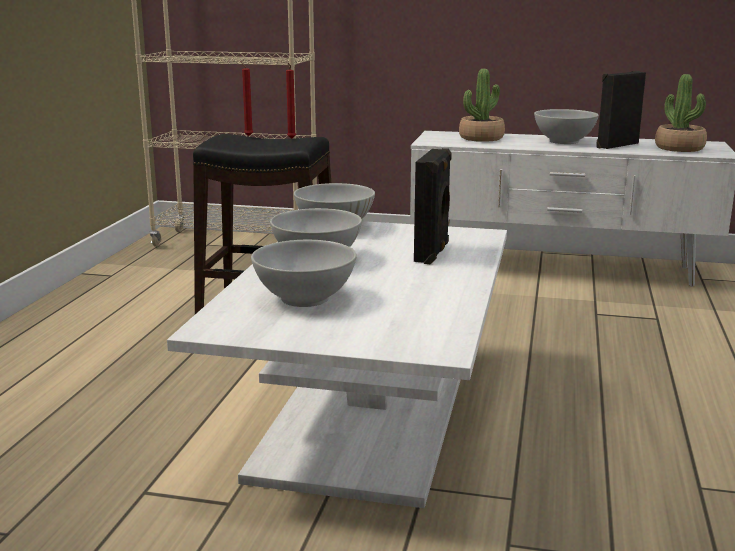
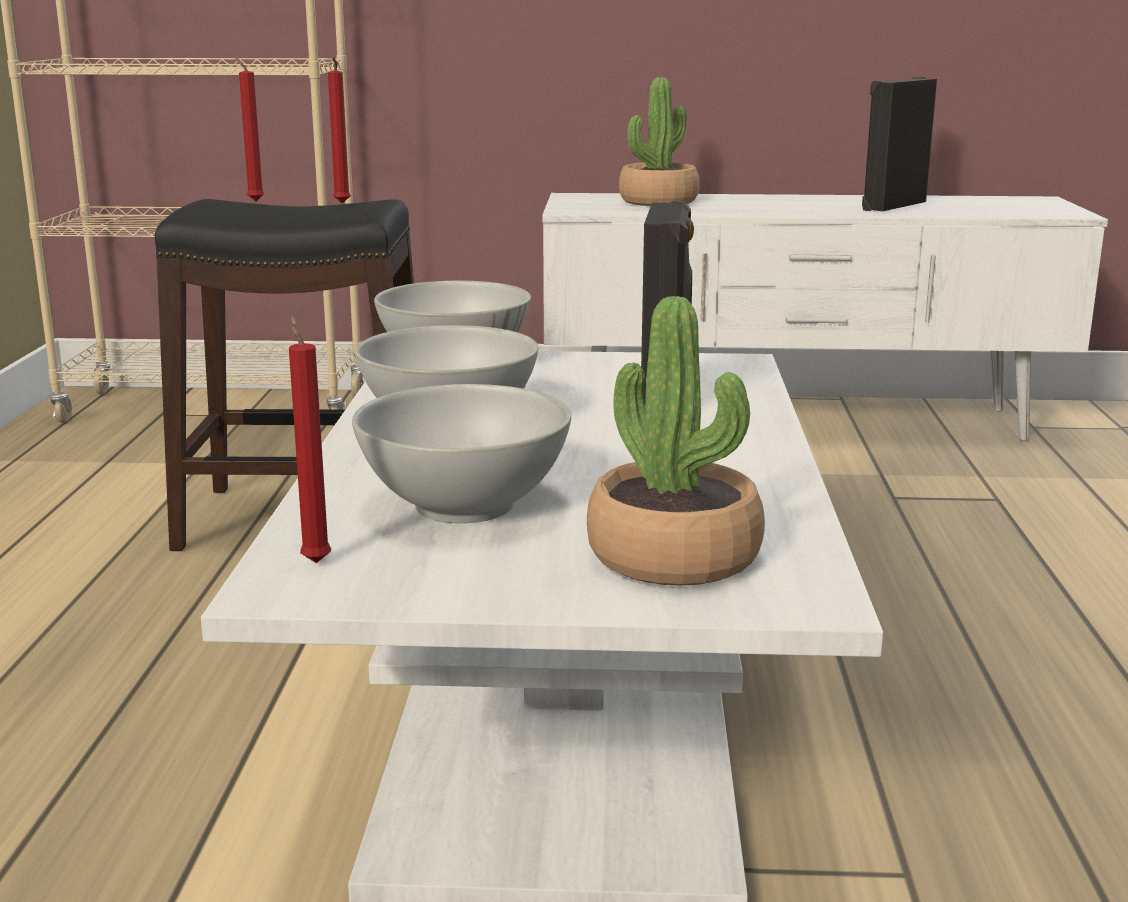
camera: 10 degrees left, 0 degrees up
(225, 319) = (315, 561): none -> red candle
(564, 141) = (802, 203): white bowl -> none
(679, 148) = (998, 207): potted plant -> potted plant (674, 556)

